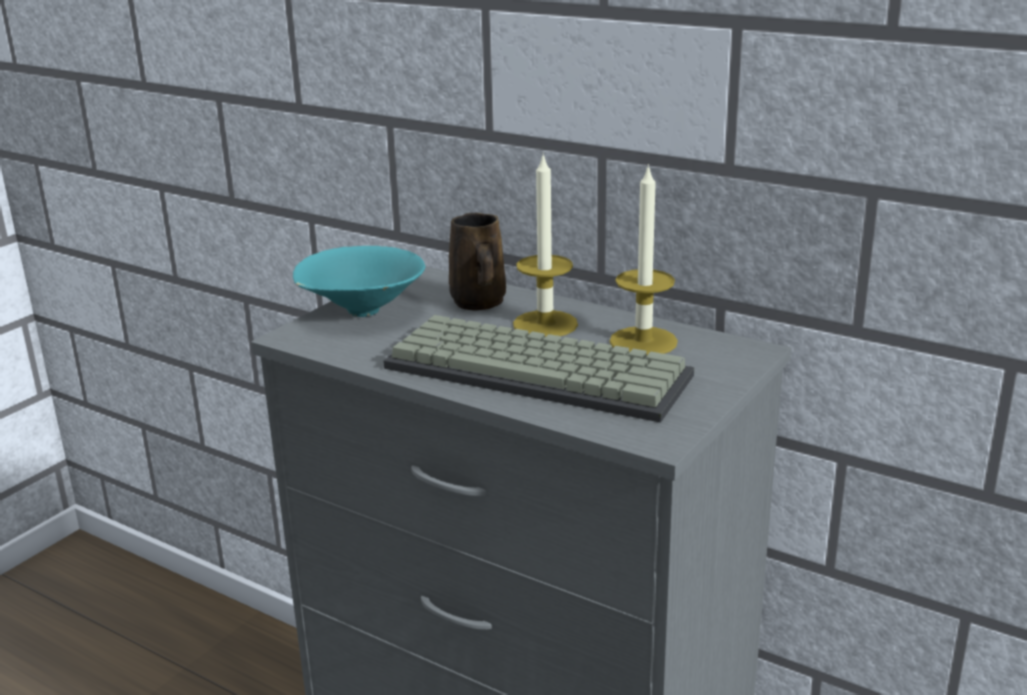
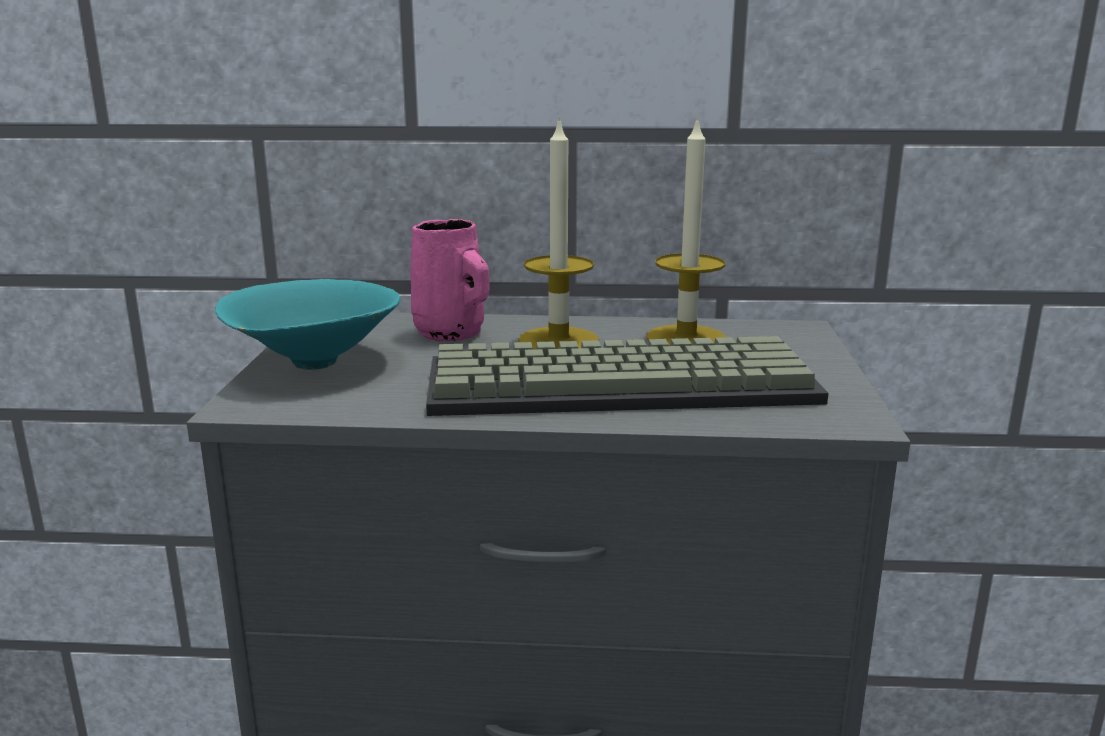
camera: 30 degrees left, 5 degrees down
(479, 303) = (452, 334): brown mug -> pink mug

